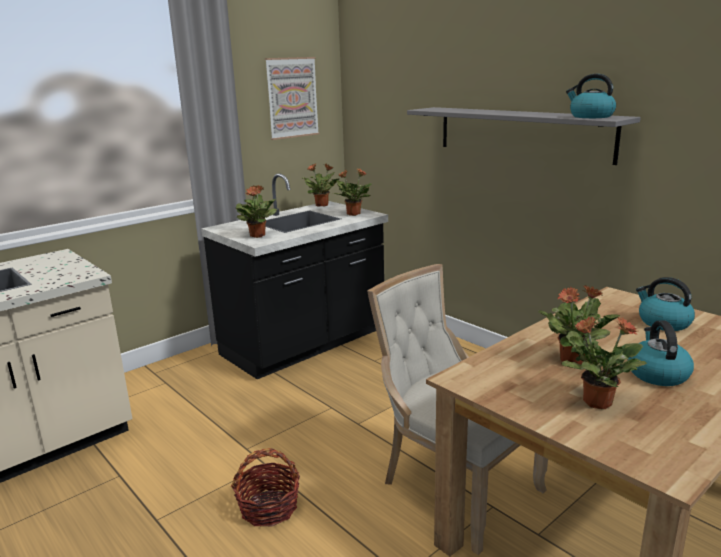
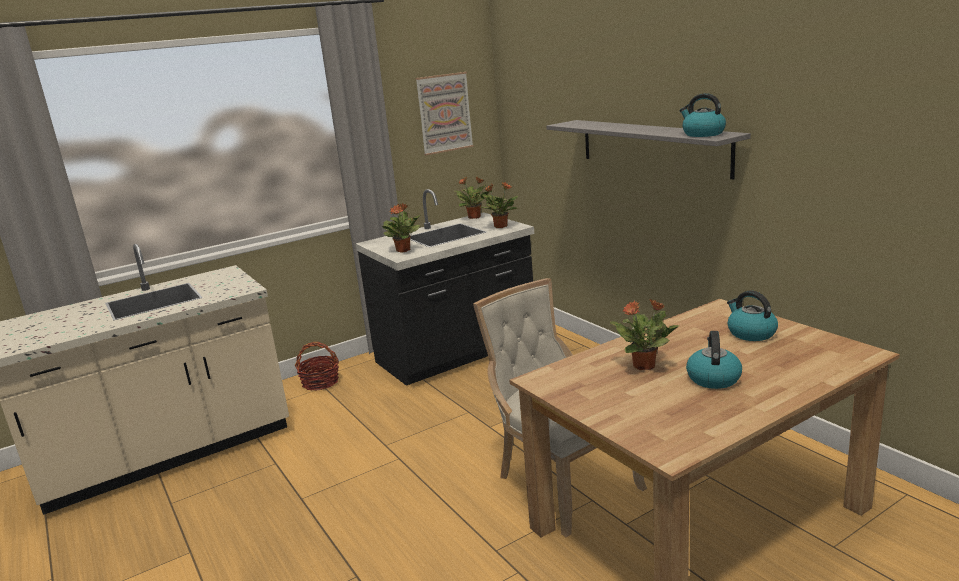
camera: 10 degrees right, 0 degrees up
(269, 508) = (395, 493): basket -> basket (320, 382)
(596, 402) = (644, 400): potted plant -> none

